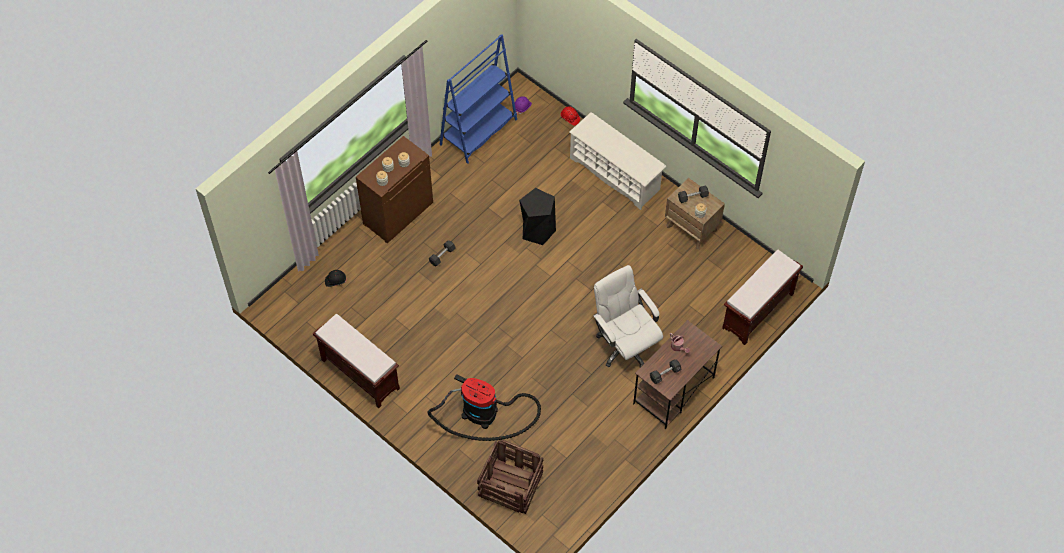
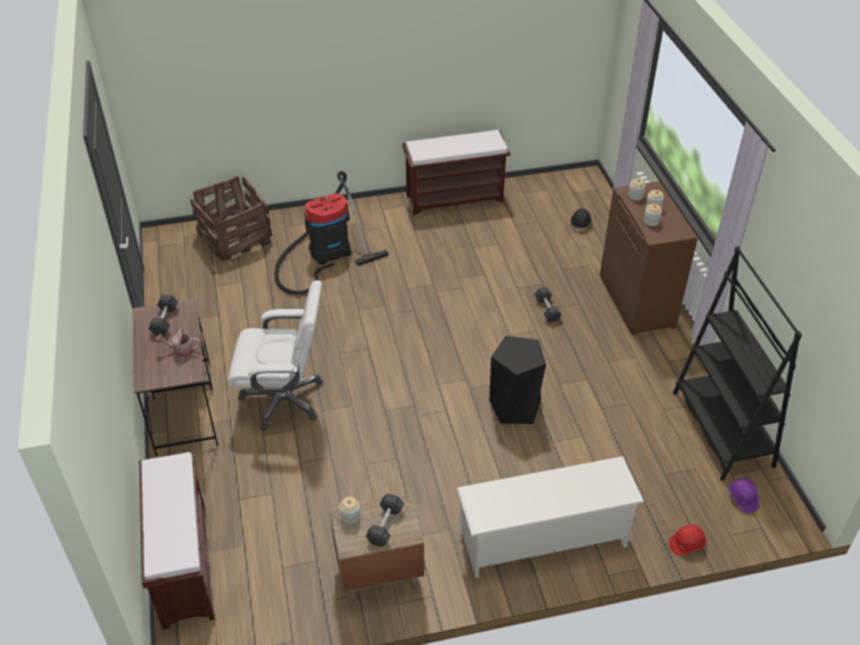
camera: 125 degrees right, 15 degrees down
(478, 132) = (722, 429): blue bookcase -> black bookcase

